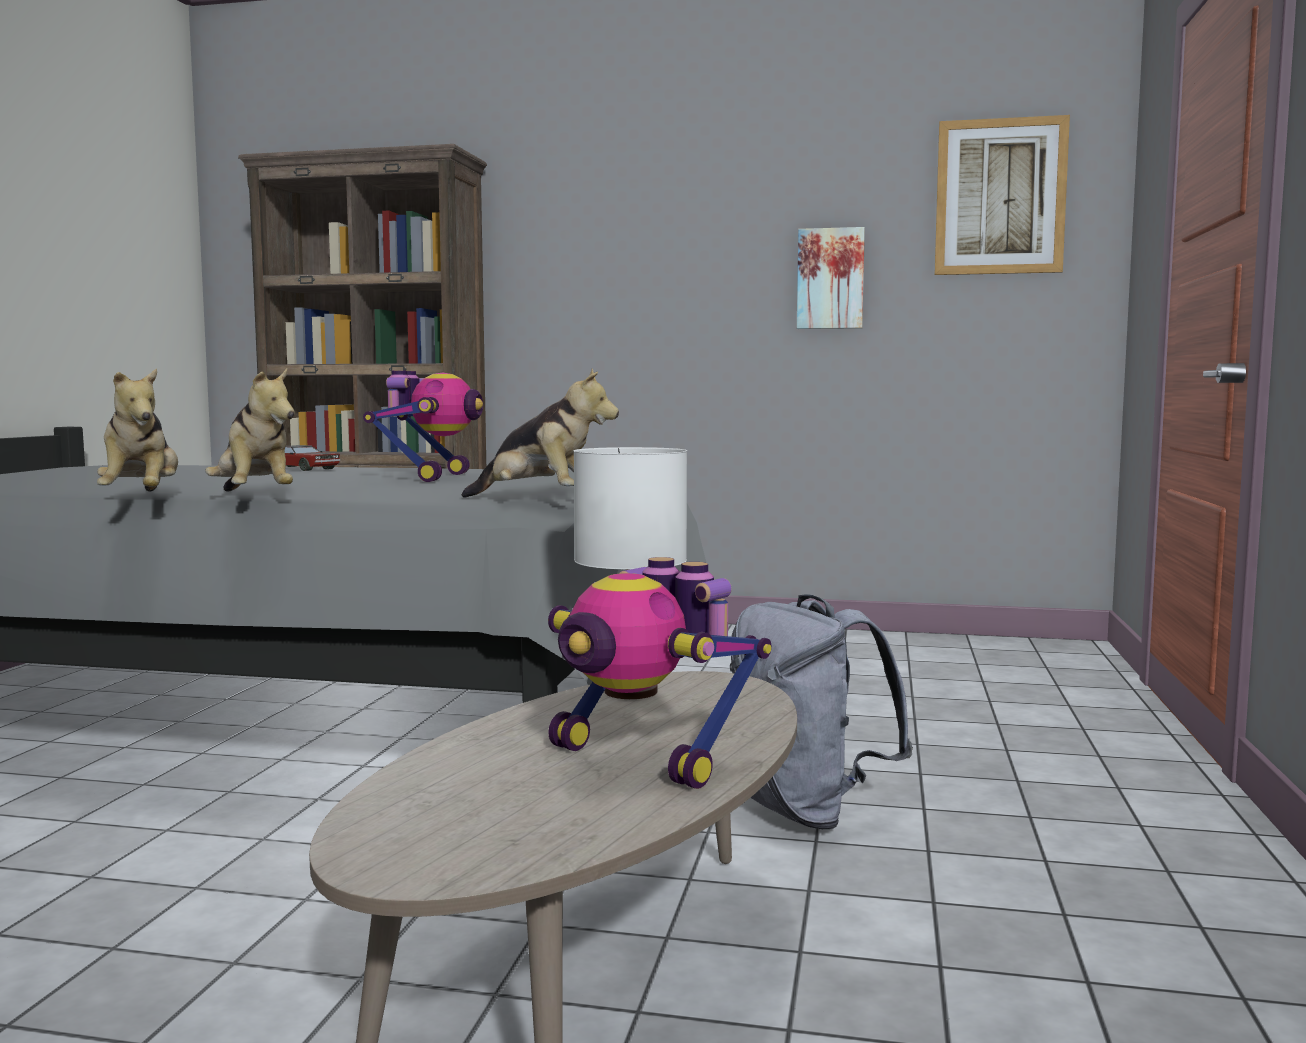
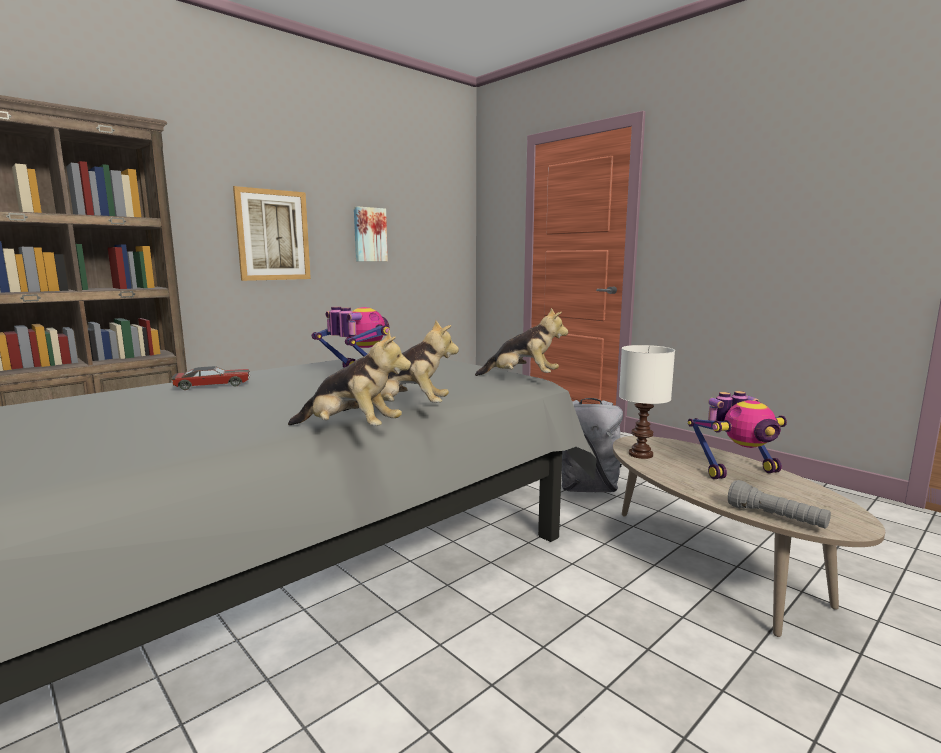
camera: 55 degrees left, 5 degrees up
(381, 802) = (776, 518): none -> grey flashlight
(540, 501) = (522, 378): plush toy -> plush toy turned 45 degrees clockwise
(1000, 197) = (434, 199): picture -> picture (273, 235)

